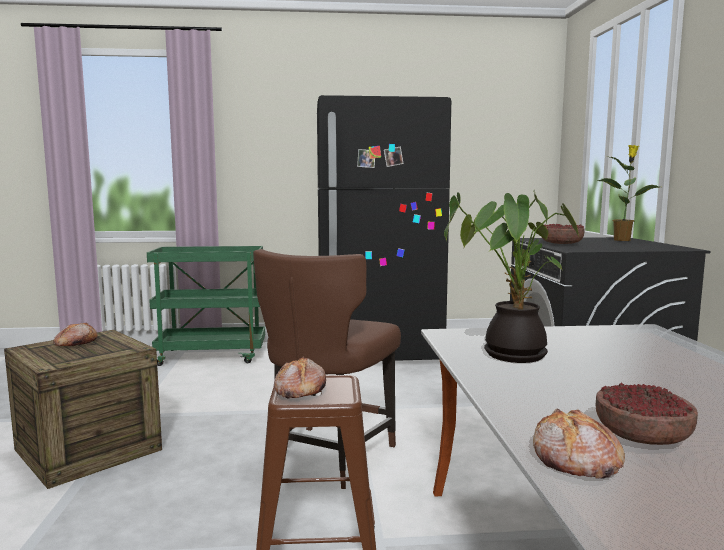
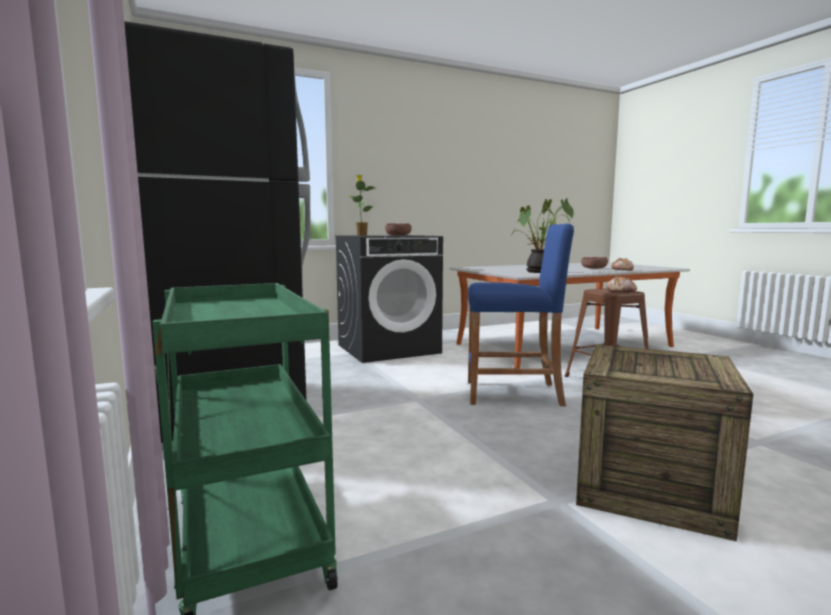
camera: 110 degrees left, 0 degrees up
(75, 343) = (657, 370): bread -> none
(327, 457) = (513, 393): brown chair -> blue stool

